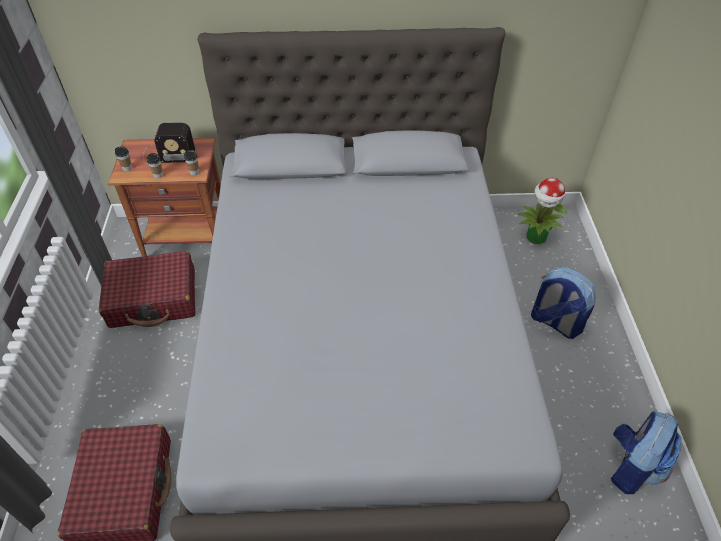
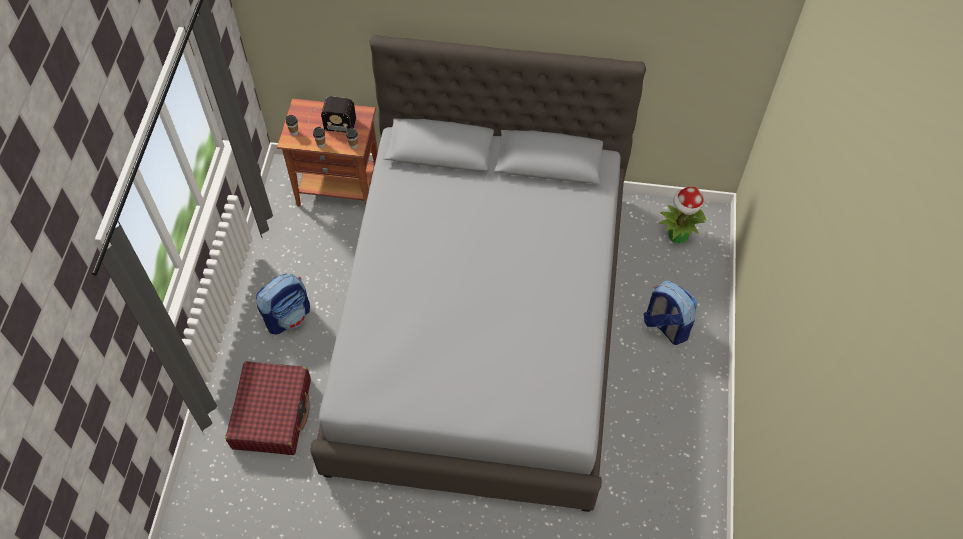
camera: 10 degrees right, 10 degrees up
(154, 298) = (304, 247): red suitcase -> none
(631, 466) = (686, 462): backpack -> backpack (288, 316)

